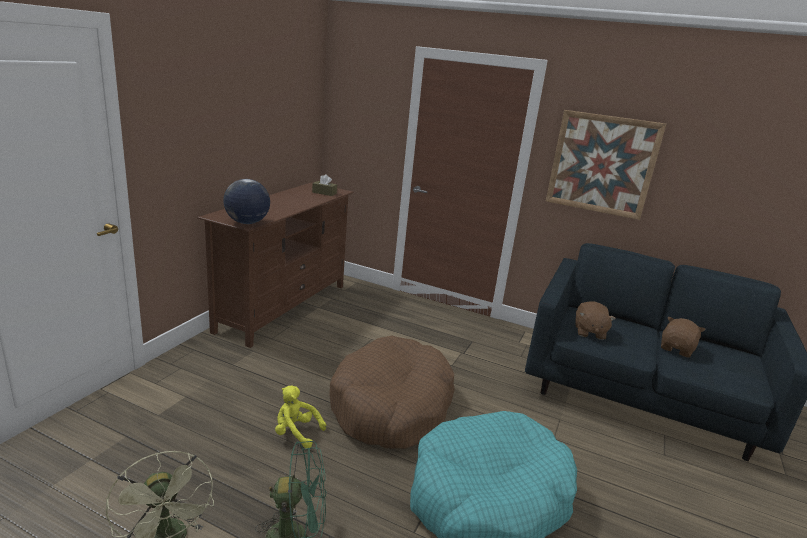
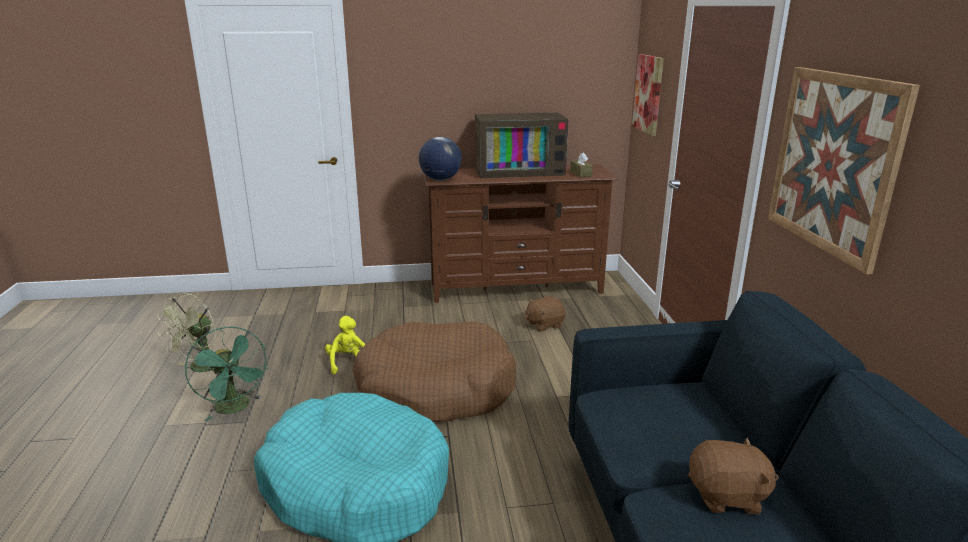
camera: 60 degrees right, 0 degrees up
(279, 199) = (519, 171): none -> television
(356, 121) = (648, 94): none -> picture
(589, 332) = (642, 409): brown plush toy -> brown plush toy (544, 324)

